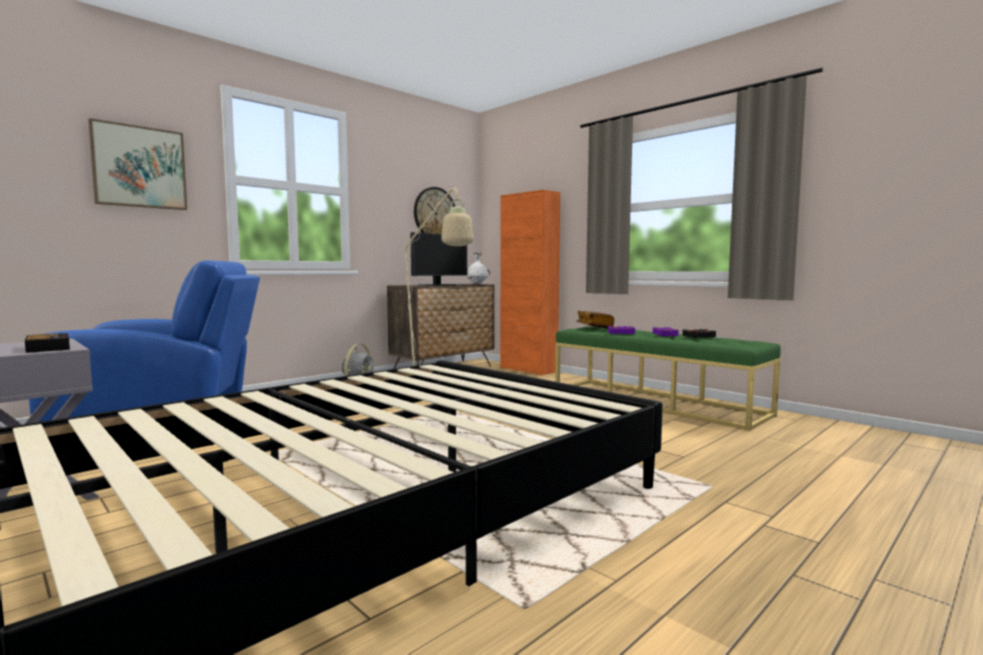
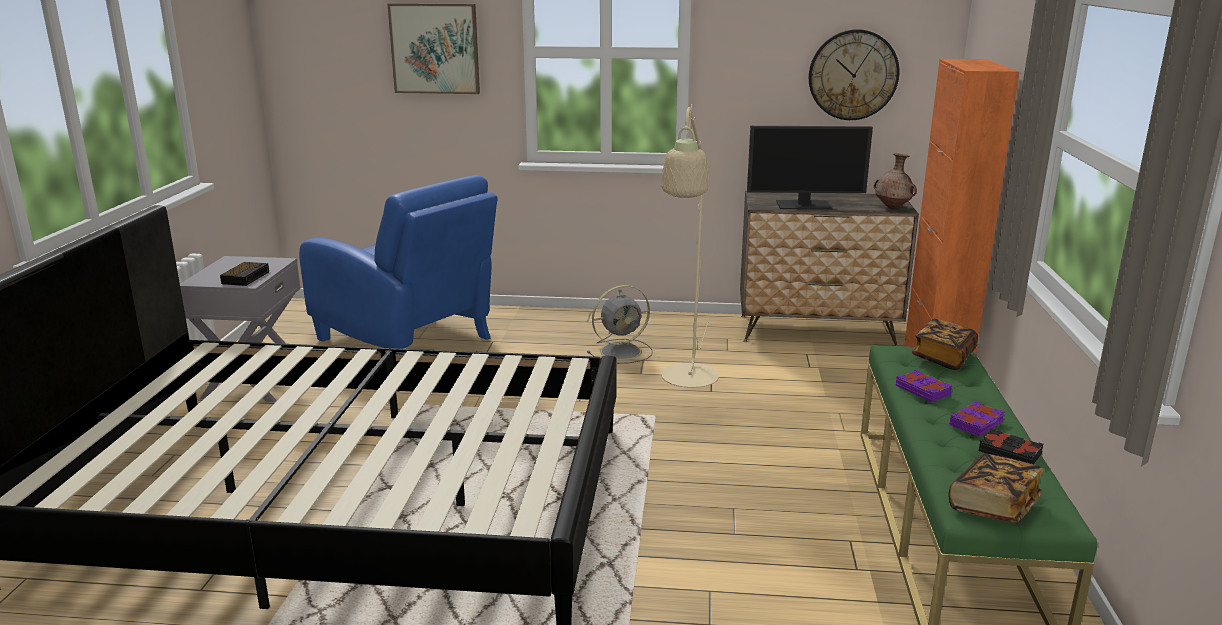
camera: 50 degrees right, 15 degrees up
(477, 284) = (893, 207): white vase -> brown vase
(743, 343) = (993, 505): none -> book

